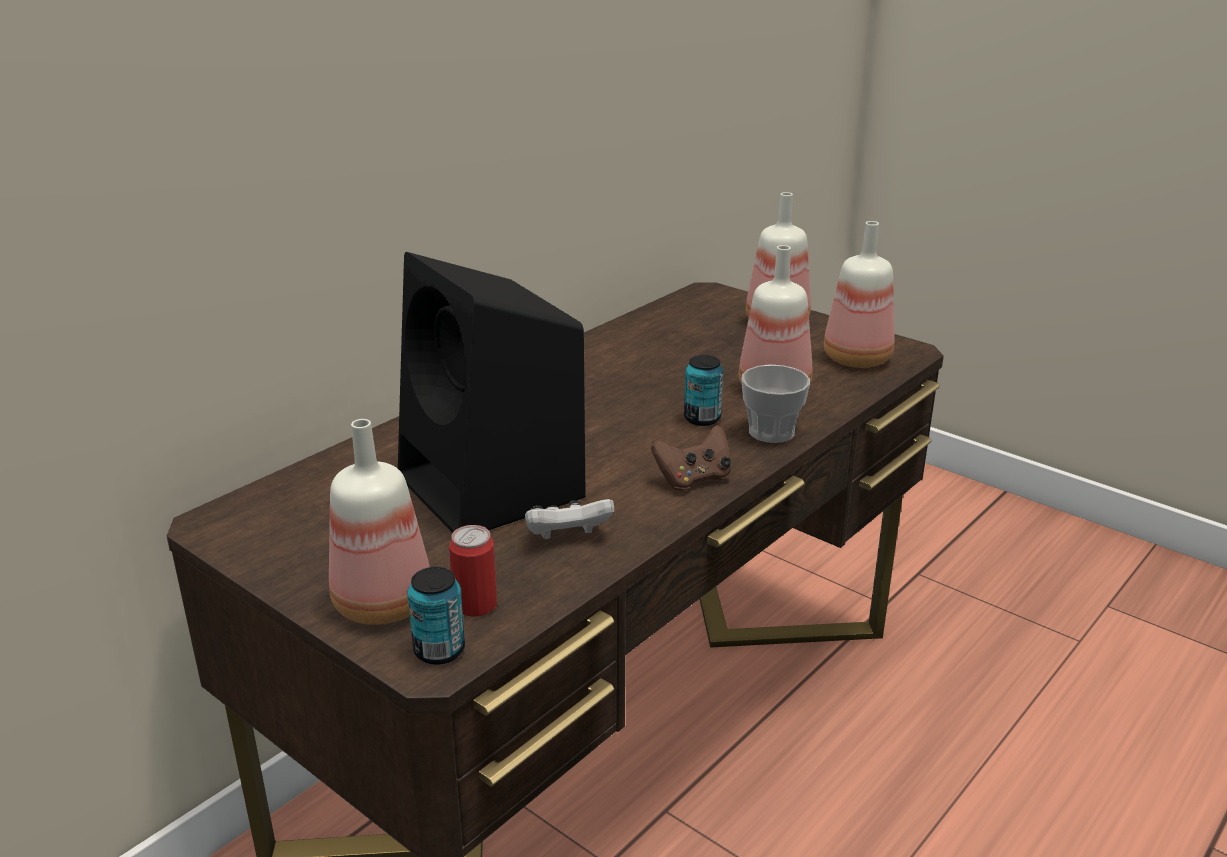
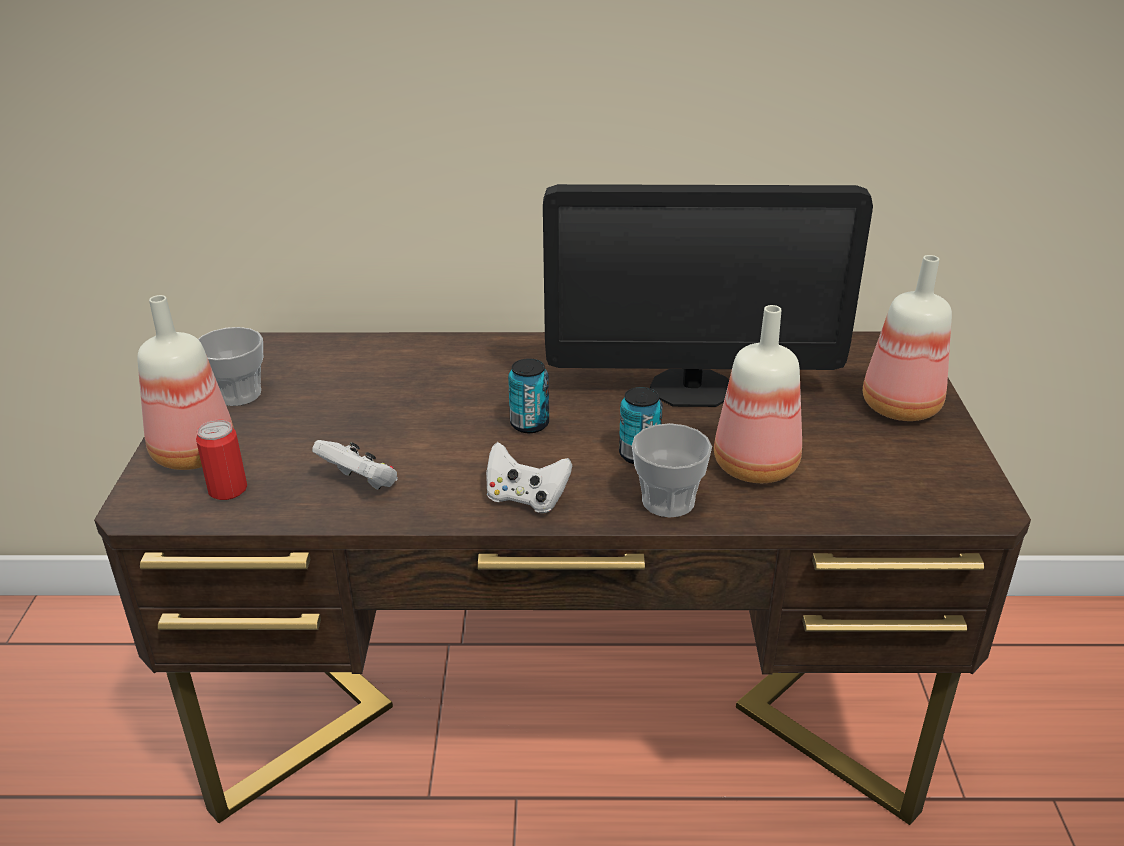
camera: 50 degrees right, 5 degrees up
(314, 547) = (238, 394): none -> cup
(439, 650) = (157, 504): can -> can (529, 424)
(494, 488) = (394, 419): black speaker -> none
(649, 367) = (691, 388): none -> monitor
(693, 479) = (526, 498): brown game controller -> white game controller
(858, 360) = (902, 486): bottle -> none

